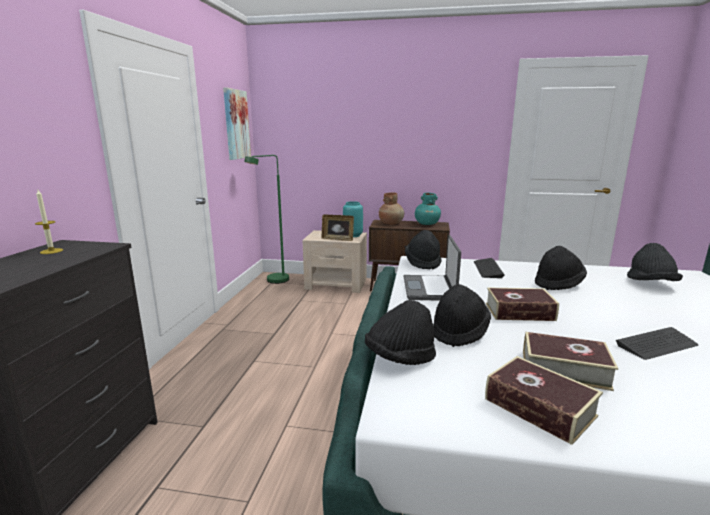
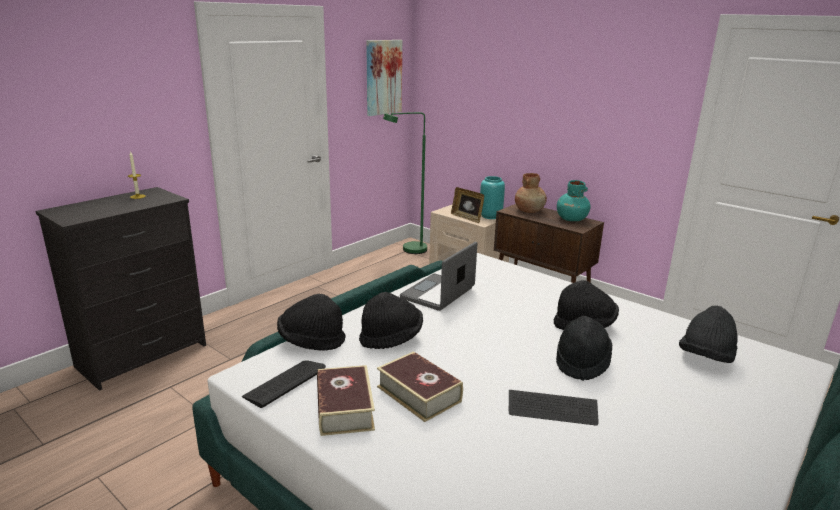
camera: 30 degrees right, 5 degrees up
(423, 263) = (482, 266): black hat -> black hat (581, 362)
(488, 269) = (538, 289): keyboard -> keyboard (285, 383)
(519, 312) = (480, 339): book -> none

